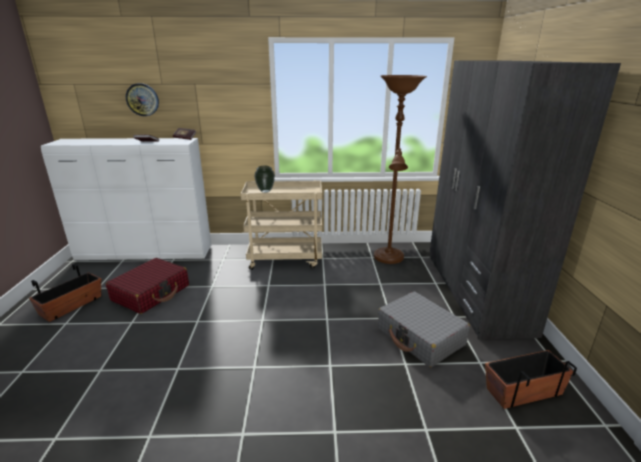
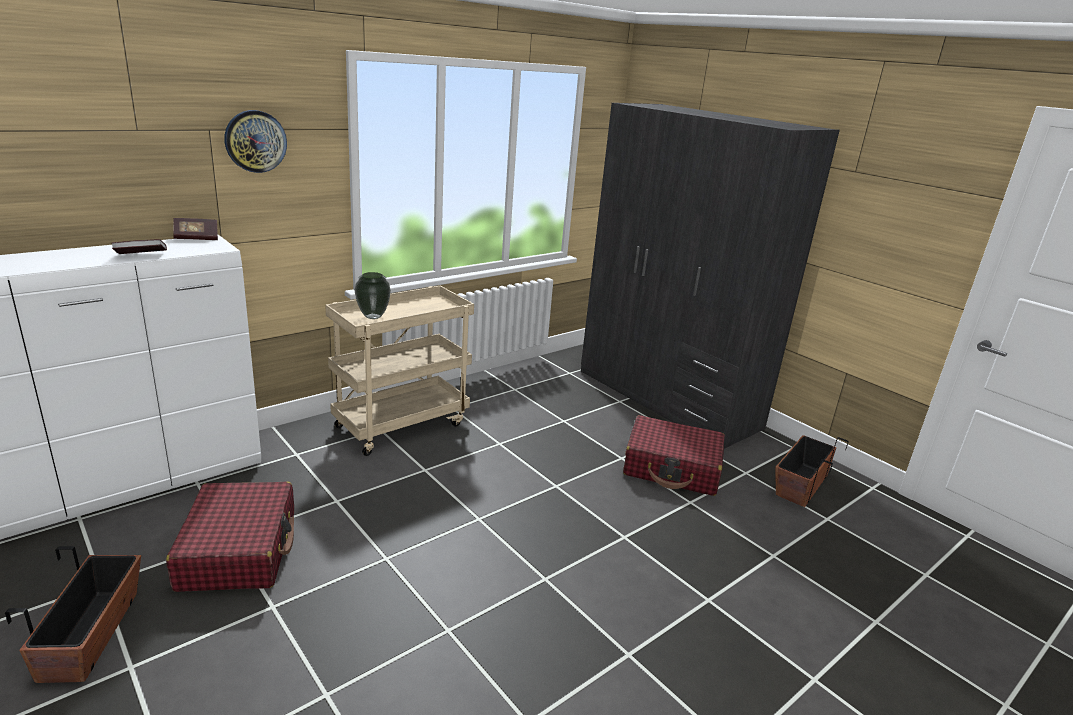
camera: 40 degrees left, 0 degrees up
(142, 99) = (92, 164): wall clock -> wall clock (255, 141)
(389, 258) = (536, 385): brown floor lamp -> none
(420, 337) = (672, 468): grey suitcase -> red suitcase

